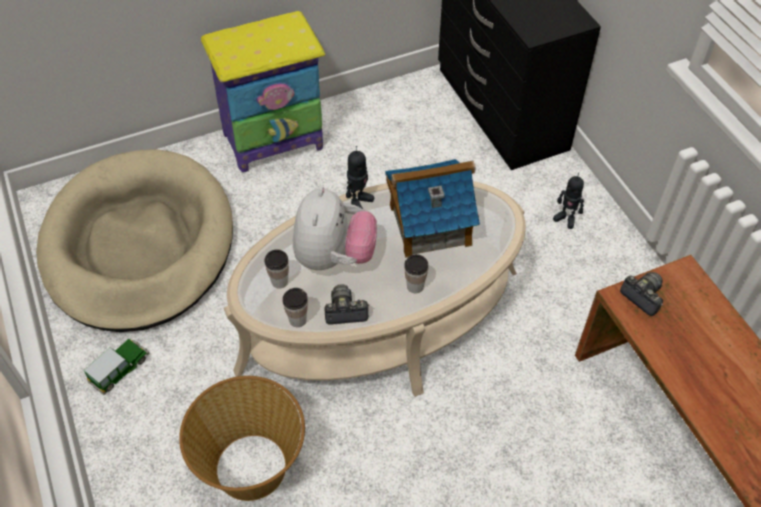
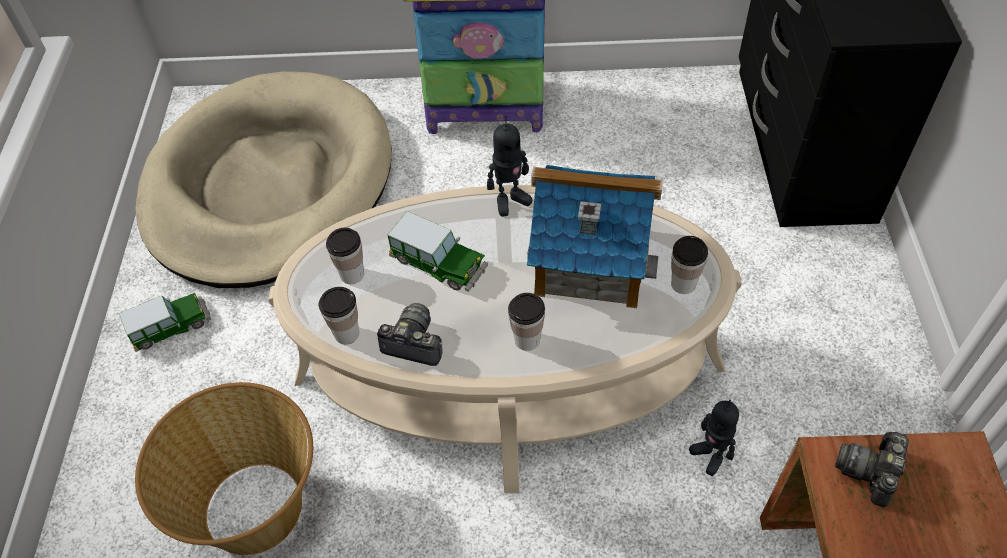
camera: 25 degrees right, 0 degrees up
(334, 257) = (439, 264): plush toy -> toy car
(492, 222) = (683, 284): none -> cup
(566, 219) = (831, 317): toy robot -> toy robot (710, 455)
(642, 296) = (870, 472): camera -> camera turned 135 degrees counterclockwise

